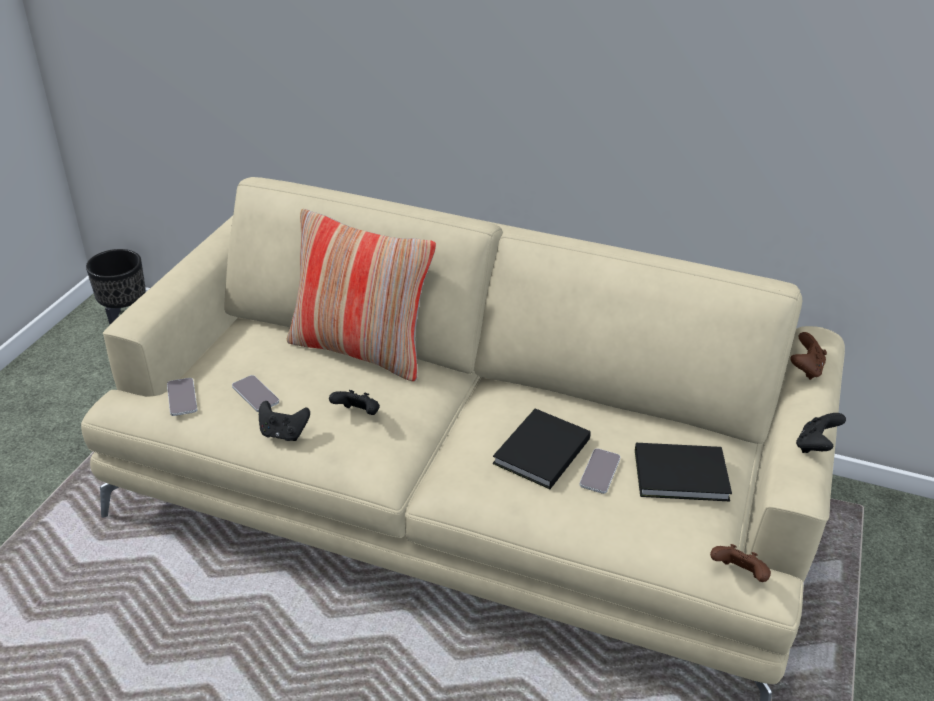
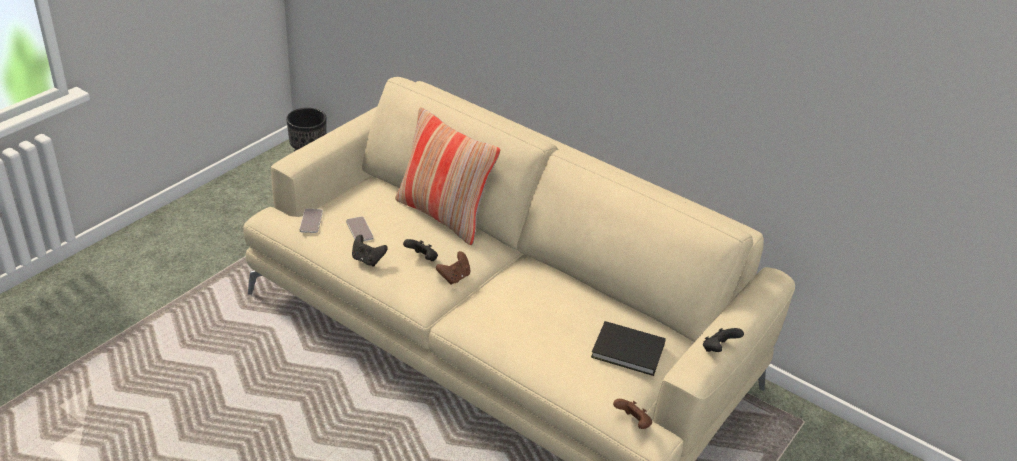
camera: 15 degrees right, 0 degrees up
(539, 452) = (535, 312): black book -> none
(600, 472) = (571, 334): phone -> none
(805, 369) = (746, 297): brown game controller -> brown game controller (454, 277)

